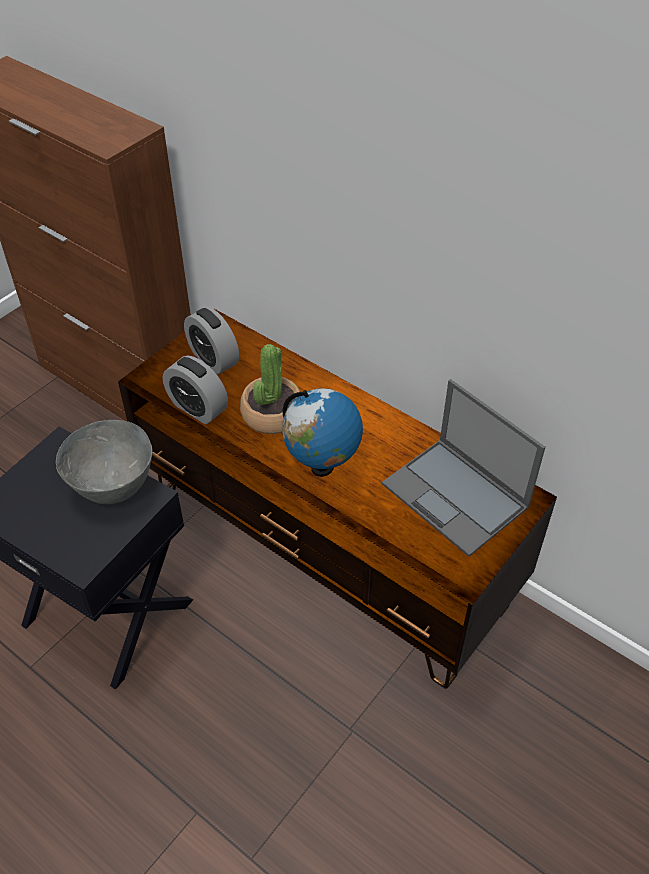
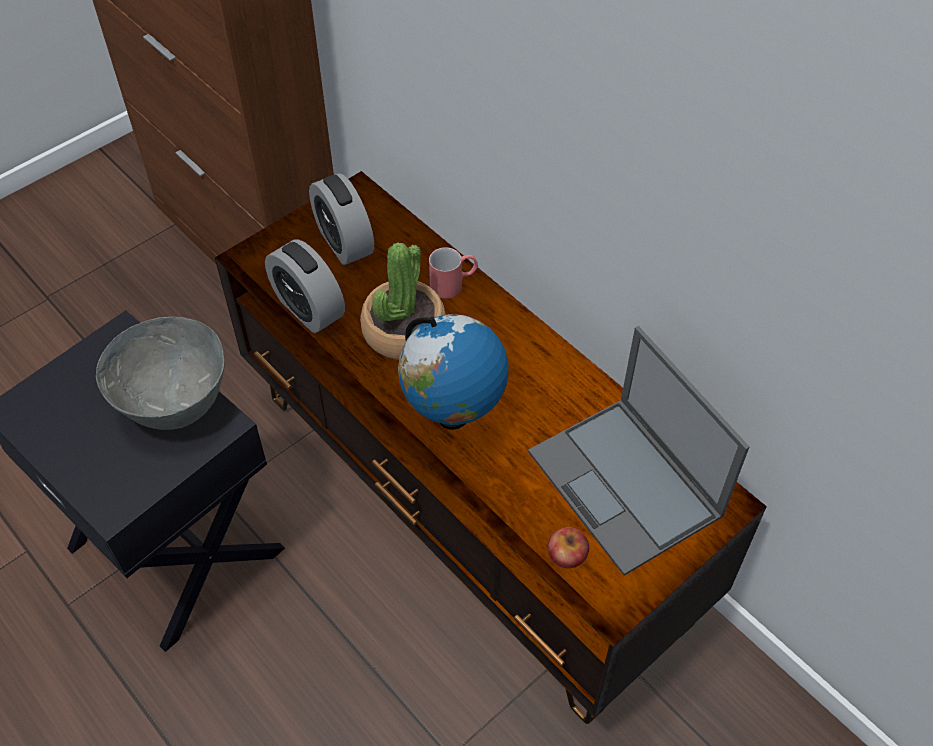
camera: 10 degrees right, 5 degrees up
(301, 378) = (454, 284): none -> red mug
(425, 548) = (567, 554): none -> apple

